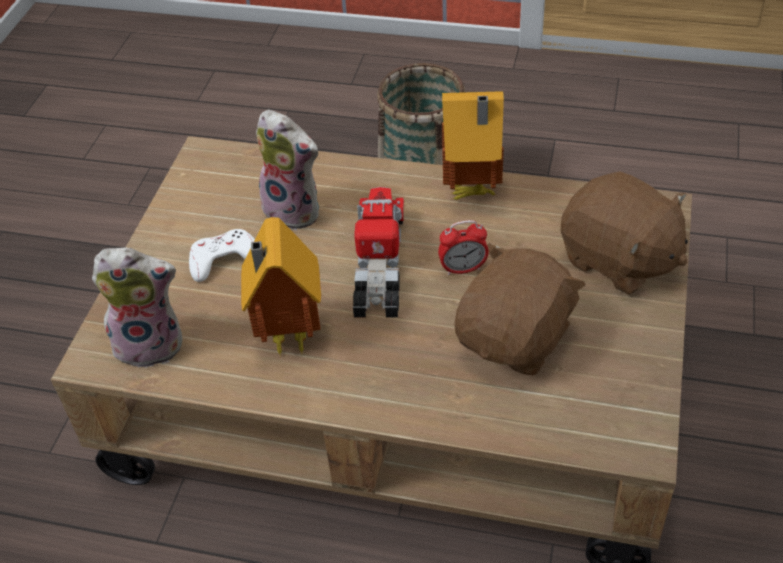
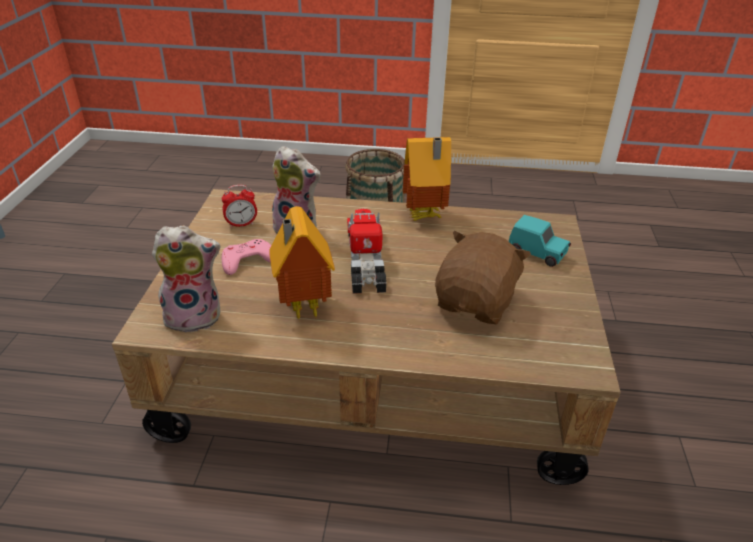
camera: 10 degrees left, 10 degrees down
(224, 259) = (248, 261): white game controller -> pink game controller
(463, 269) = (427, 261): alarm clock -> alarm clock (241, 224)
(619, 260) = (537, 253): brown plush toy -> turquoise toy car

